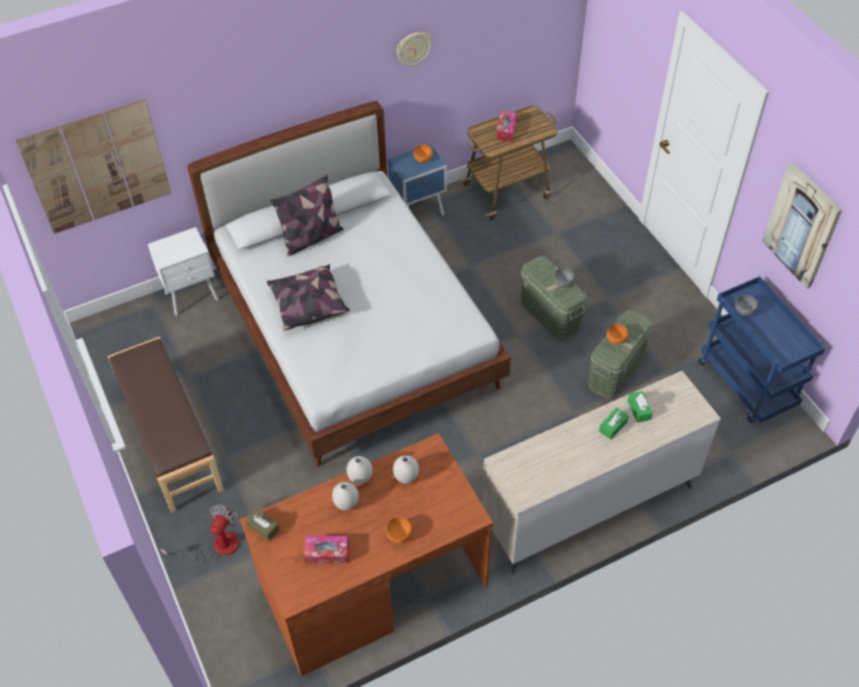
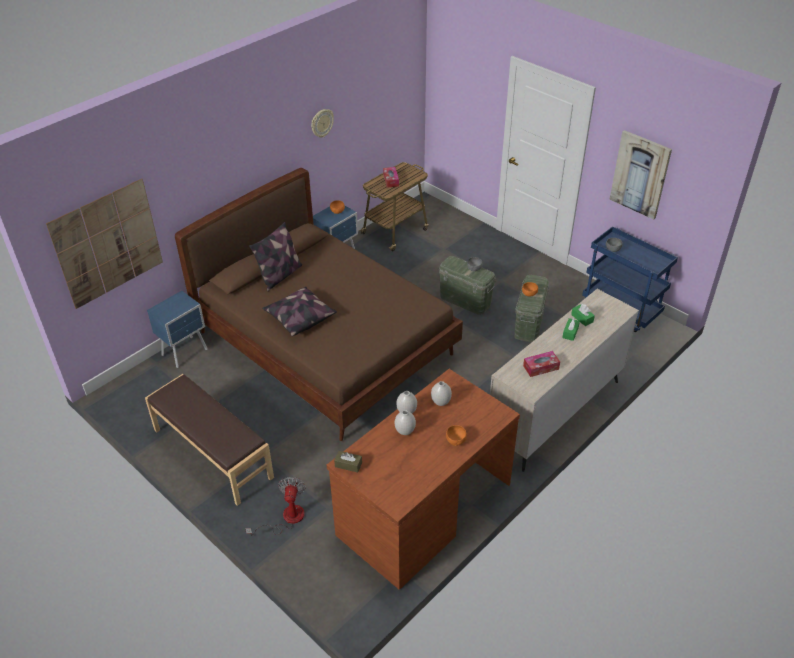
camera: 20 degrees left, 10 degrees down
(193, 297) = (186, 352): white nightstand -> blue nightstand
(327, 553) = (407, 467): tissue box -> tissue box (541, 367)
(355, 331) = (326, 344): white bed -> brown bed

